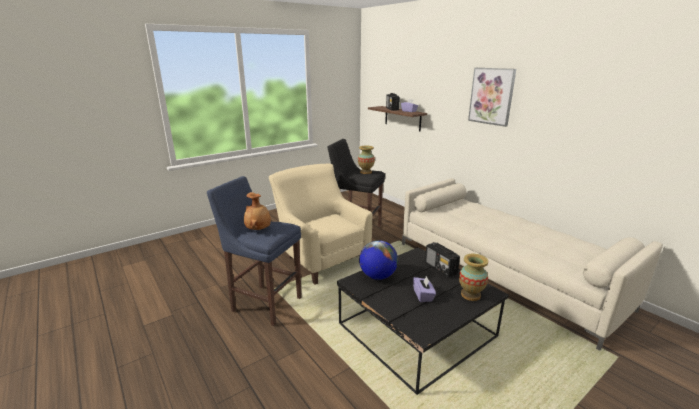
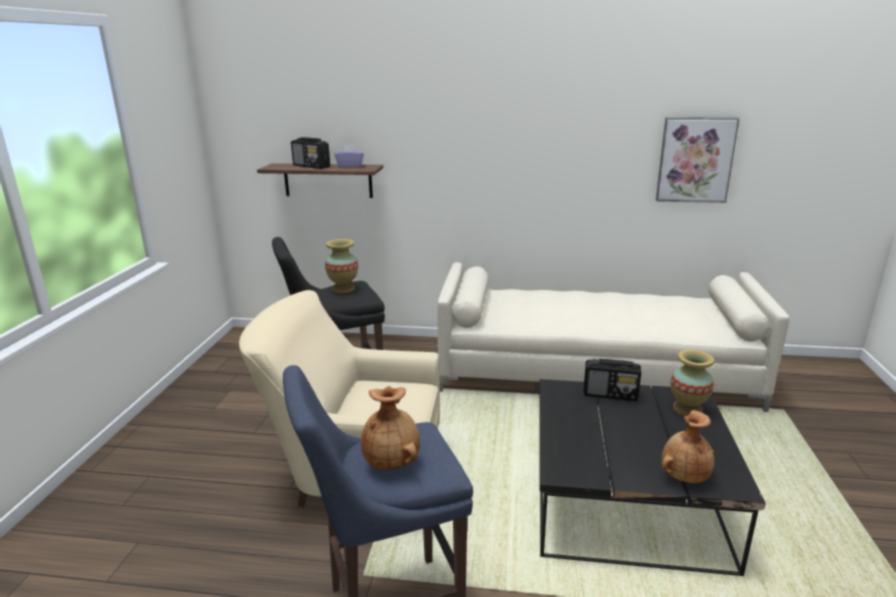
camera: 45 degrees left, 0 degrees up
(378, 276) = (572, 445): globe -> none
(404, 315) = (684, 476): none -> brown vase
(423, 295) = (656, 439): purple tissue box -> none
(491, 96) = (503, 126): picture -> picture (695, 160)

